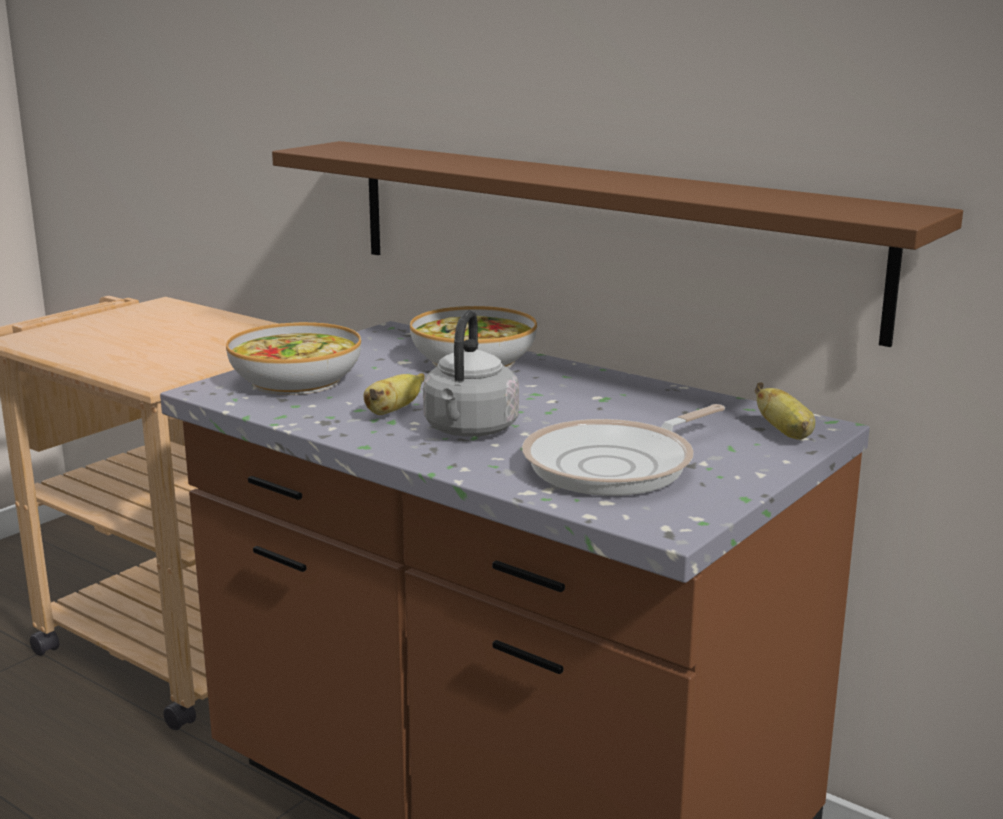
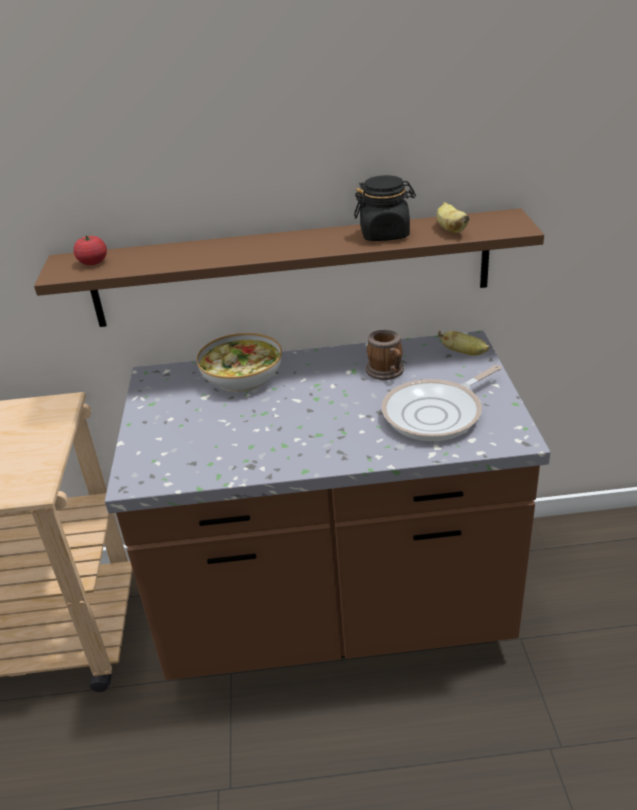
camera: 40 degrees left, 15 degrees up
(295, 380) = (172, 444): bowl -> none
(356, 150) = (93, 262): none -> tomato
(393, 411) = (271, 437): banana -> banana (450, 229)
(469, 430) = (334, 429): grey kettle -> none
(617, 466) = (437, 414): frying pan -> frying pan turned 45 degrees clockwise
(641, 413) = (387, 372): none -> mug
(698, 189) = (385, 234): none -> black jar

